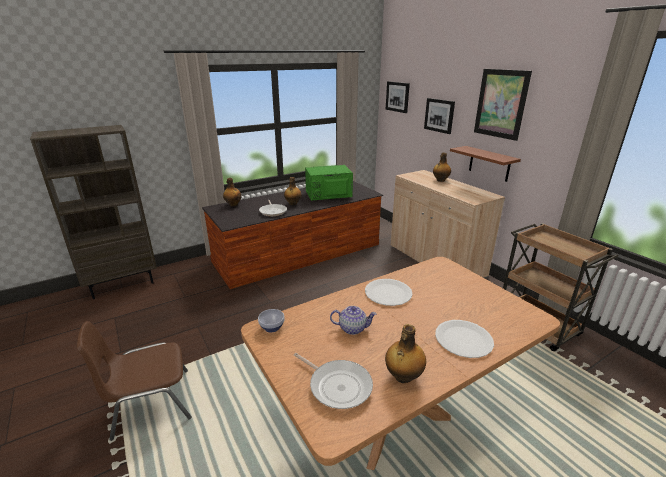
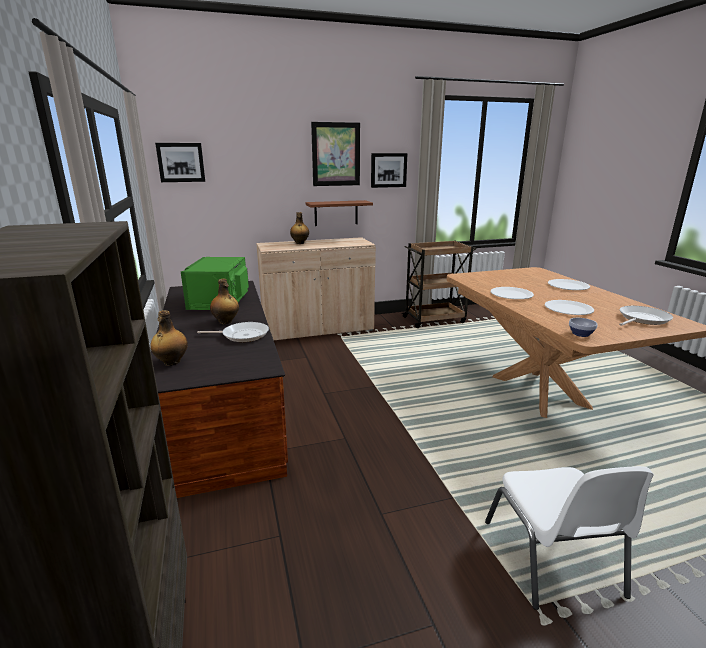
camera: 75 degrees left, 5 degrees down
(150, 403) = (553, 558): brown chair -> white chair
(353, 328) = (568, 309): teapot -> white plate
(403, 377) = (618, 303): bottle -> none
(439, 115) = (261, 176): picture -> picture (388, 170)

